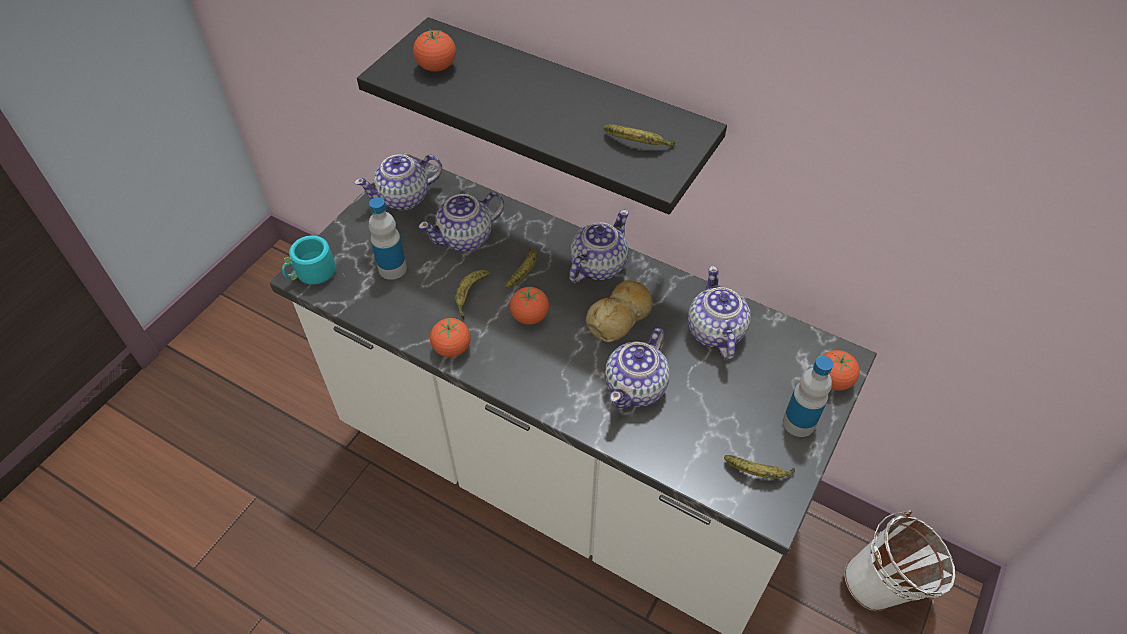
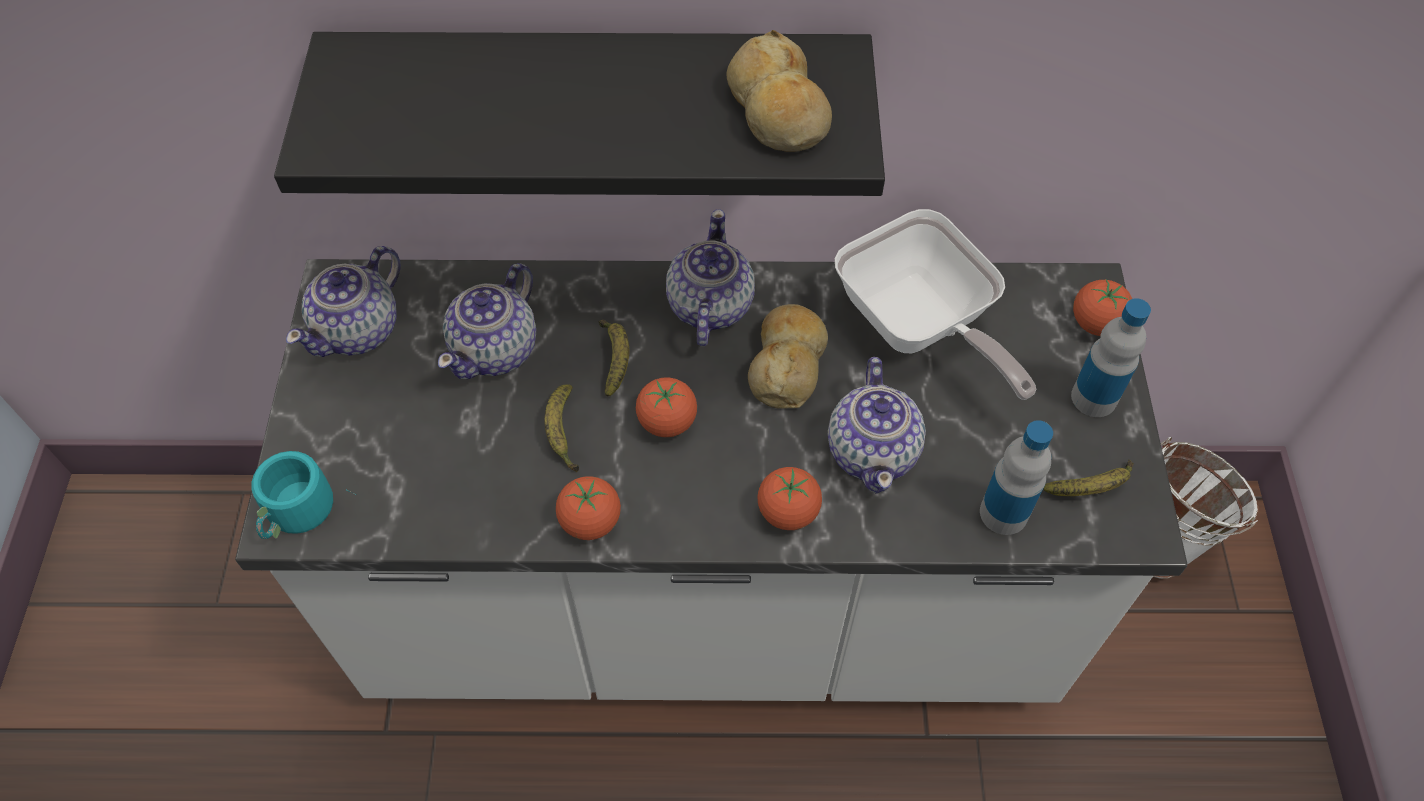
camera: 30 degrees left, 5 degrees up
(392, 268) = (418, 446): bottle -> bottle (1003, 513)
(436, 67) = (393, 108): tomato -> tomato (788, 512)
(637, 144) = (777, 111): banana -> bread
(714, 332) = (919, 328): teapot -> frying pan

